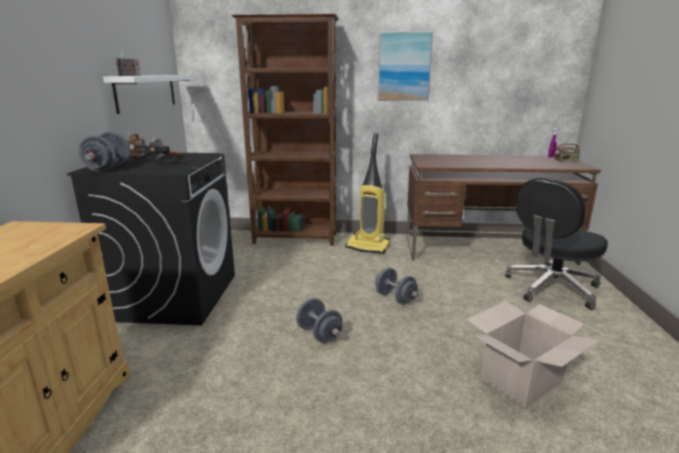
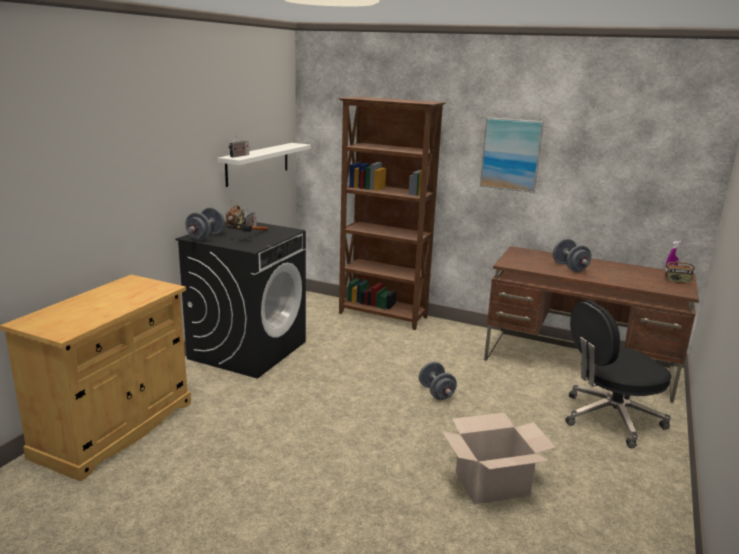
camera: 20 degrees right, 0 degrees up
(319, 334) = (346, 407): grey dumbbell -> grey dumbbell (569, 267)
(368, 247) = (450, 338): vacuum cleaner -> none

